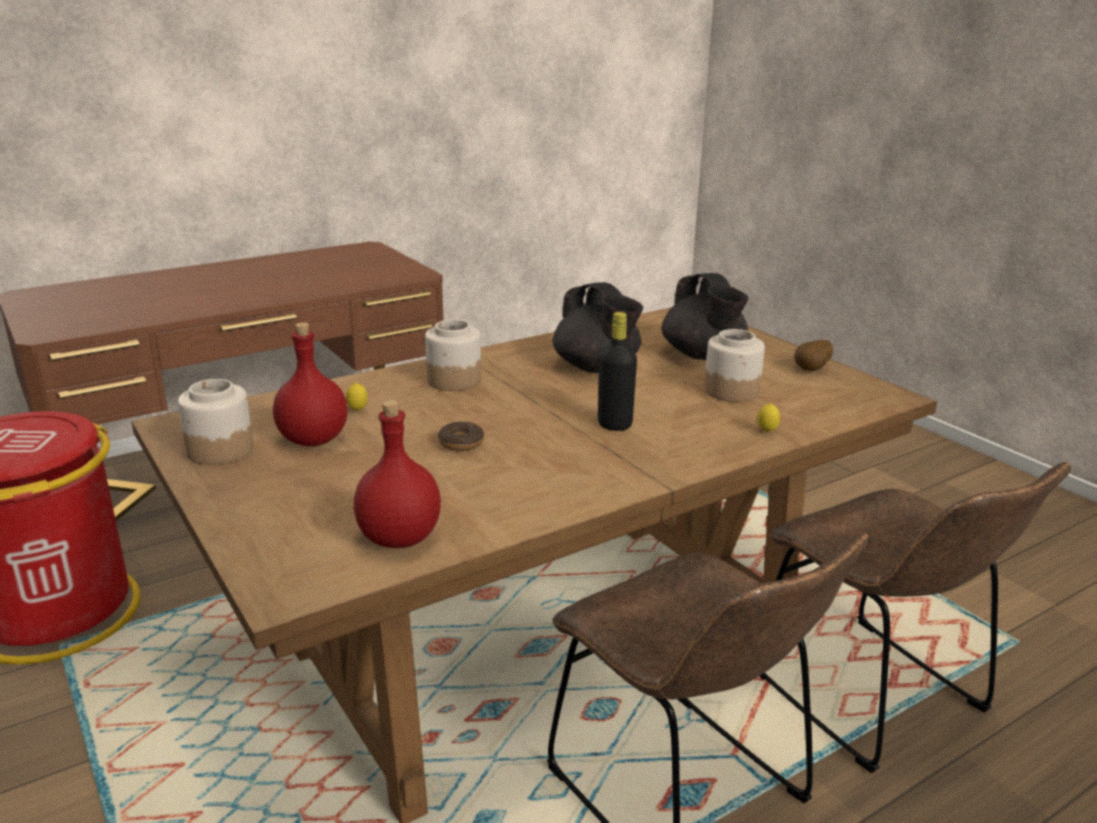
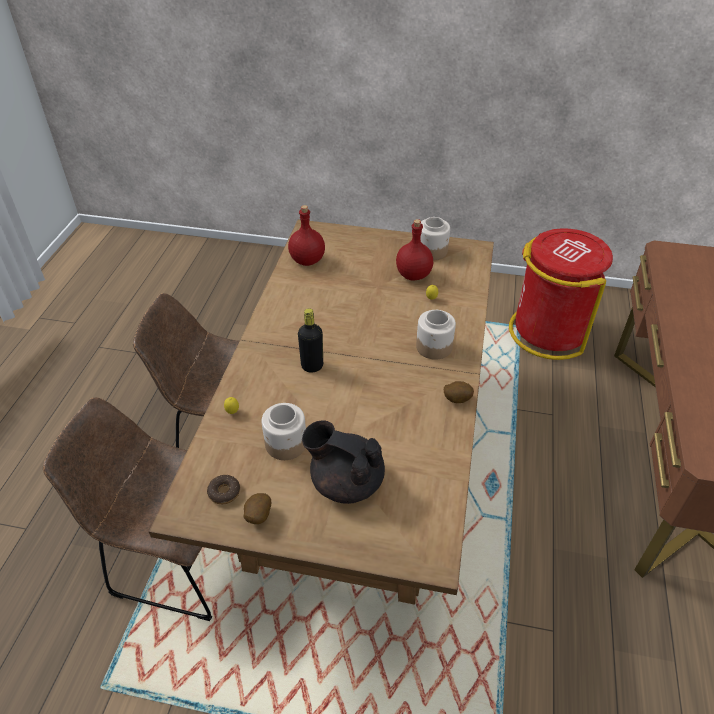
camera: 135 degrees right, 20 degrees up
(461, 443) = (358, 310): donut -> donut (224, 492)
(515, 349) = (456, 399): none -> potato
(597, 368) = (386, 413): black teapot -> none

